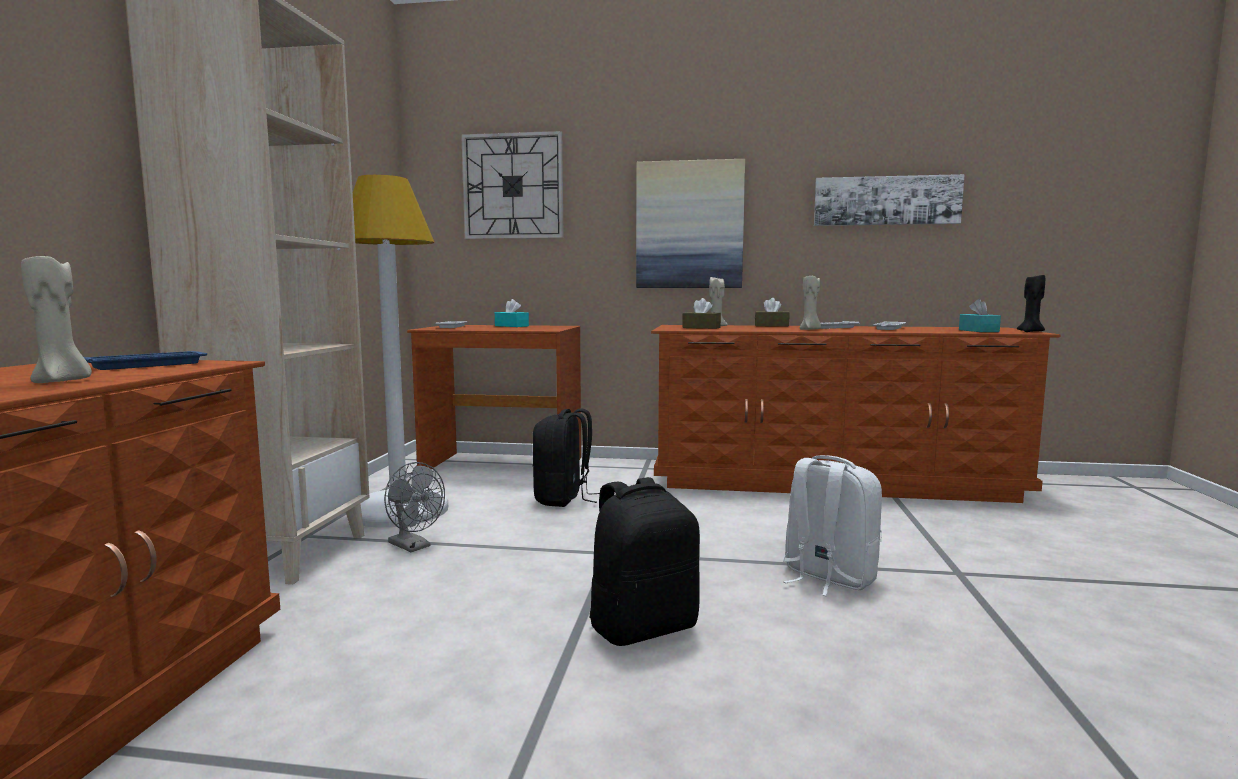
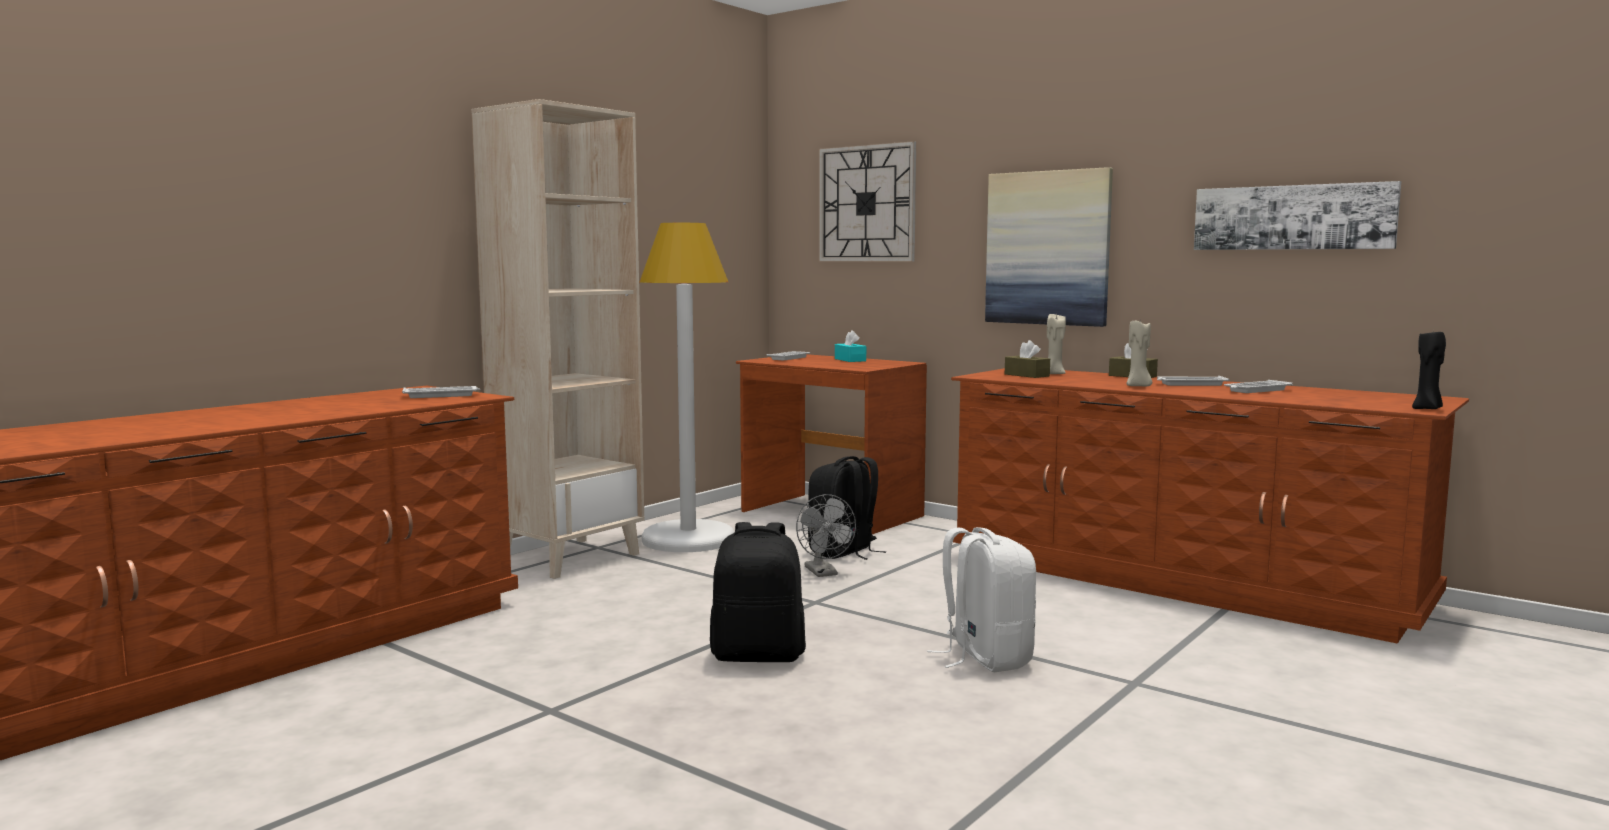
camera: 30 degrees right, 0 degrees up
(62, 381) = (375, 406): beige candle -> none
(149, 365) = (442, 395): blue tray -> white tray
(414, 546) = (665, 568): grey fan -> grey fan (824, 573)
(978, 331) = (1357, 402): turquoise tissue box -> none

